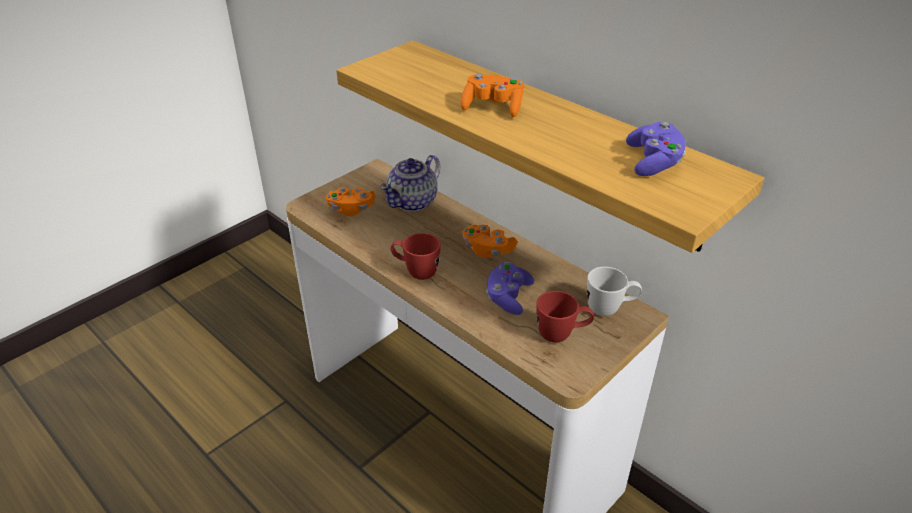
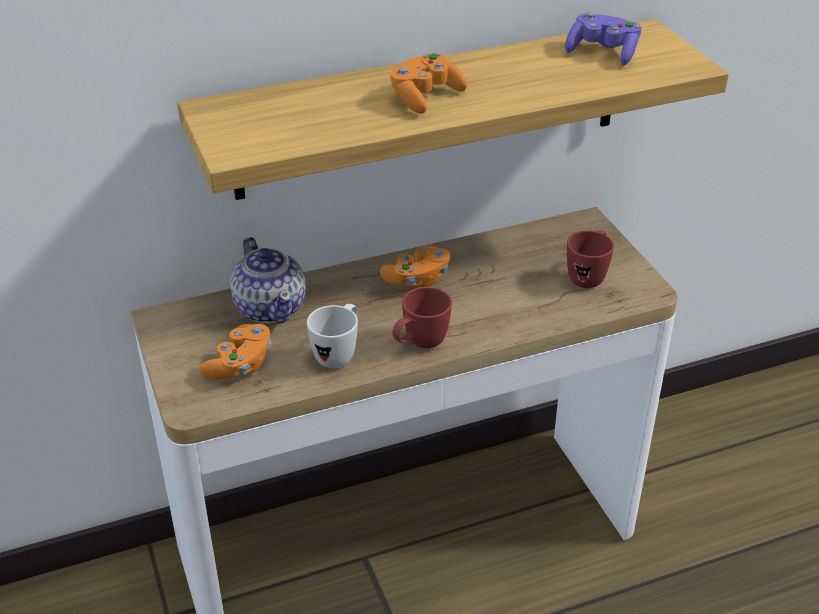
camera: 65 degrees left, 0 degrees up
(508, 297) = (509, 291): purple game controller -> none
(610, 309) = (568, 235): white mug -> white mug (338, 354)

